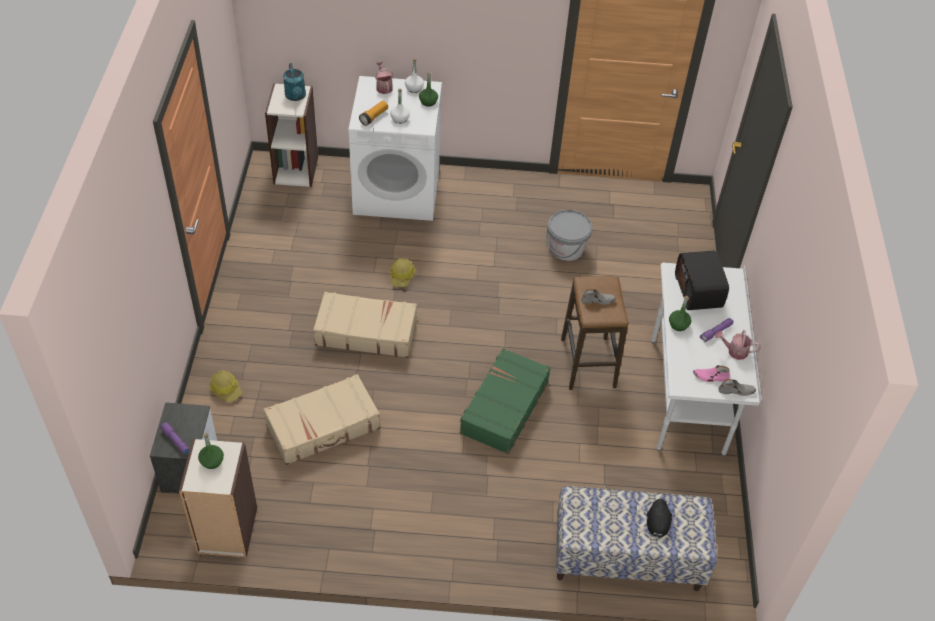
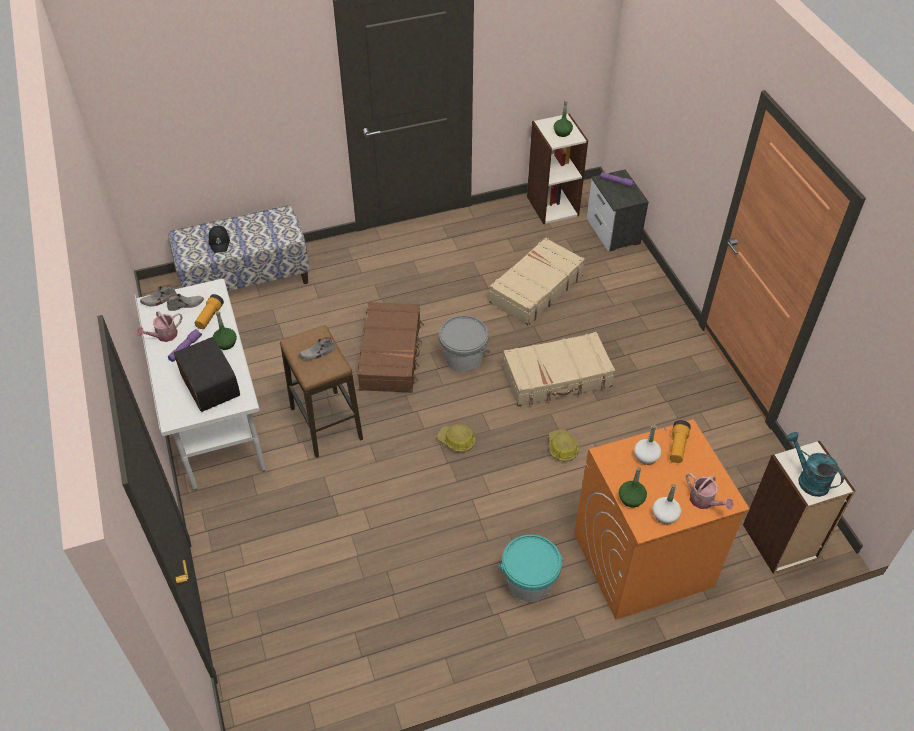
camera: 160 degrees right, 0 degrees up
(226, 389) = (636, 289): hard hat -> hard hat (457, 441)
(397, 191) = (642, 560): white washing machine -> orange washing machine
(482, 205) = (529, 581): none -> turquoise bucket
(503, 407) = (391, 354): green suitcase -> brown suitcase
(566, 248) = (398, 557): grey bucket -> grey bucket (463, 358)
(689, 356) = (210, 317): none -> flashlight
(710, 377) = (186, 304): pink shoe -> grey shoe
(734, 351) = (164, 336): watering can -> watering can turned 150 degrees clockwise

